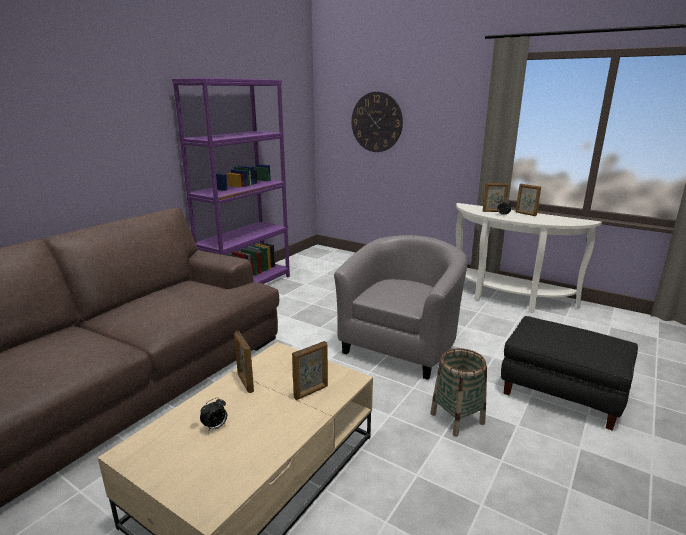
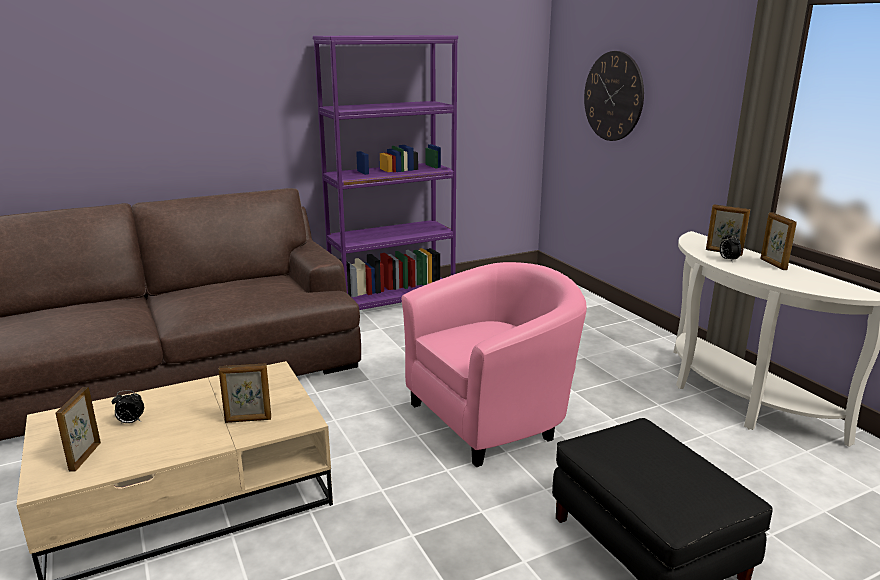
camera: 30 degrees right, 0 degrees up
(245, 383) = (204, 392): picture frame -> picture frame (84, 457)
(402, 345) = (493, 417): grey armchair -> pink armchair
(457, 418) = (455, 523): basket -> none

